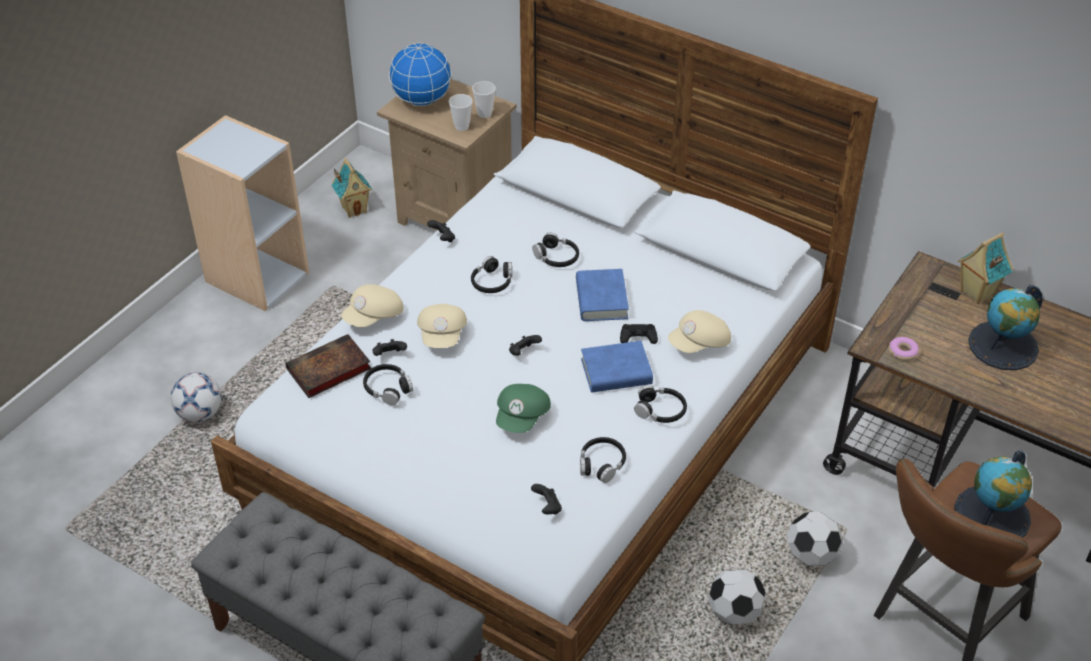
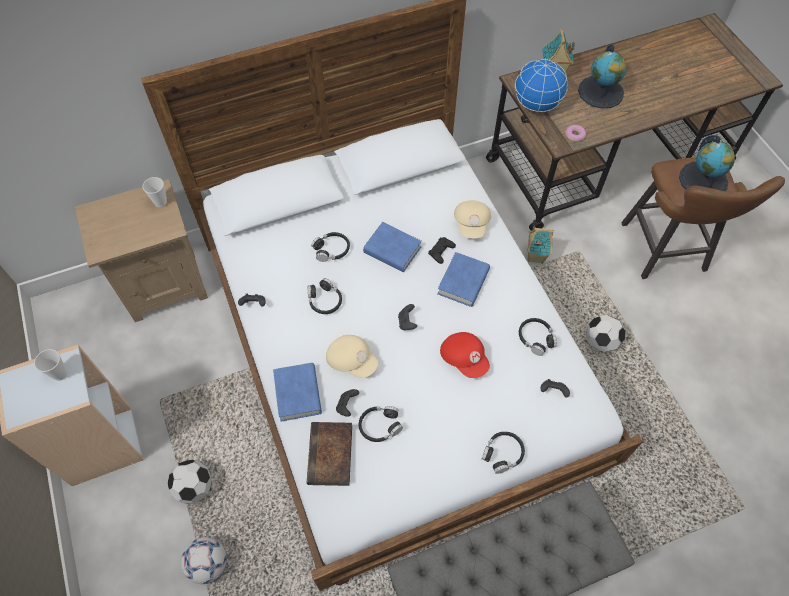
camera: 55 degrees left, 15 degrees up
(354, 209) = (94, 341): toy house -> toy house (535, 256)
(374, 317) = (298, 394): beige cap -> blue book
(421, 100) = (105, 230): globe -> globe (536, 105)
(461, 126) = (160, 223): cup -> cup (60, 374)
(523, 417) = (464, 358): green cap -> red cap
(660, 410) = (513, 279): black headphones -> black headphones (502, 454)
(811, 555) = (585, 279): football -> football (194, 487)

